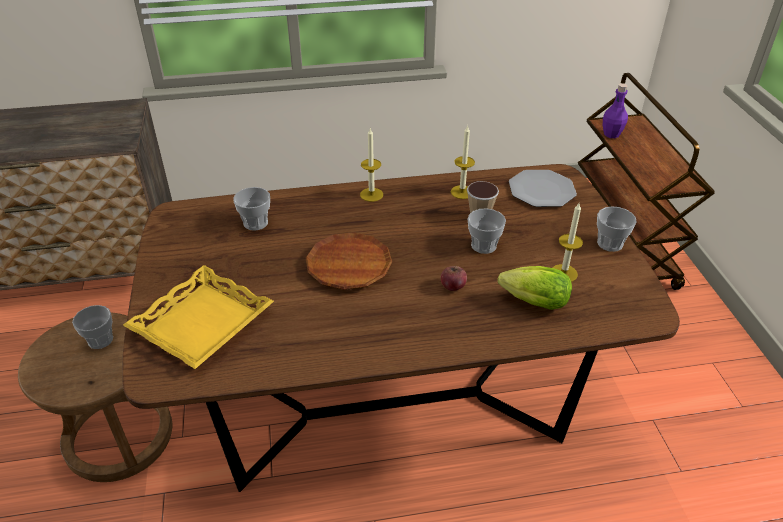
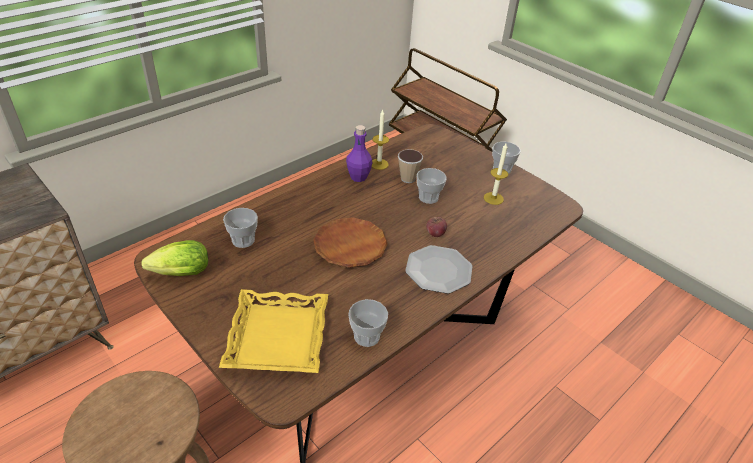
camera: 35 degrees left, 0 degrees up
(100, 340) = (135, 403): cup -> cup (367, 336)
(371, 194) = (315, 187): candle -> none
(530, 302) = (491, 225): lettuce -> lettuce (178, 274)
(541, 190) = (429, 146): plate -> plate (438, 270)
(611, 134) = (416, 96): purple bottle -> purple bottle (358, 177)

